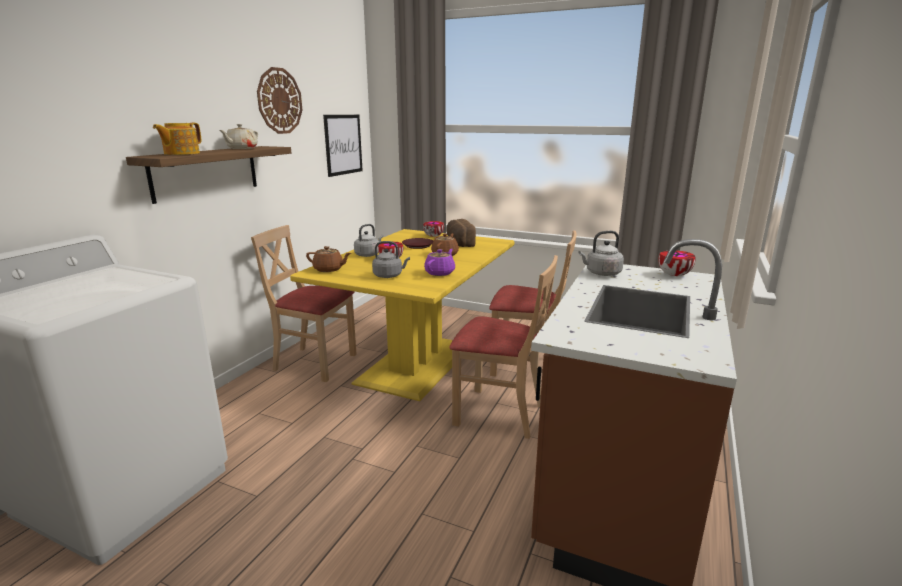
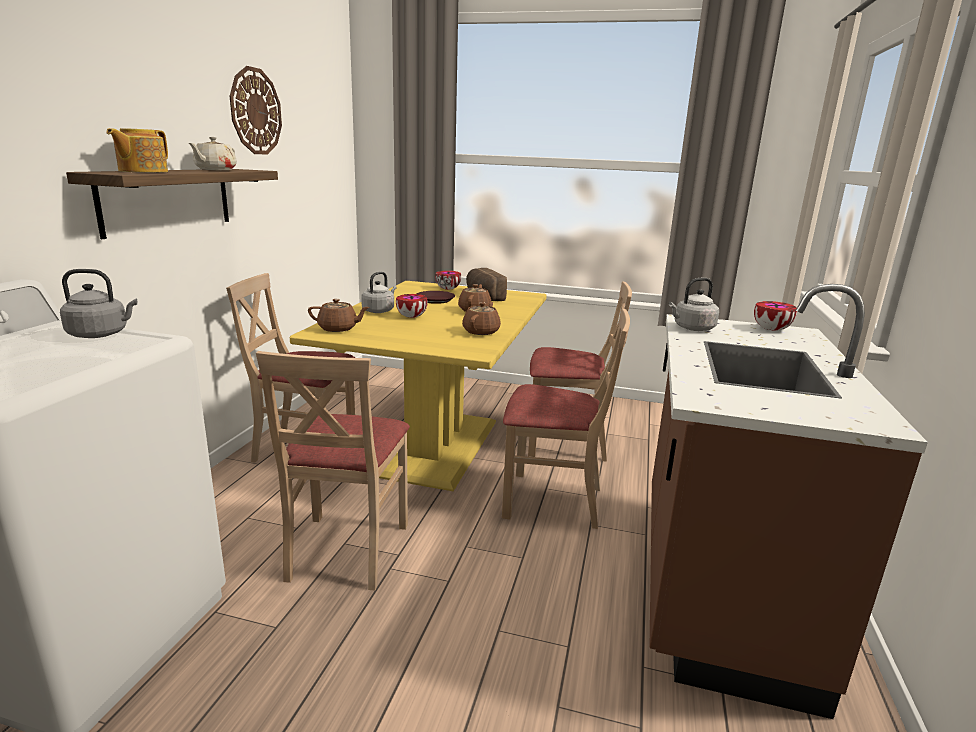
camera: 10 degrees left, 0 degrees up
(323, 442) = (346, 550): none -> beige chair
(343, 144) = (326, 173): picture -> none
(389, 276) = (420, 335): grey kettle -> grey kettle (101, 334)
(440, 272) = (481, 331): purple teapot -> brown teapot

